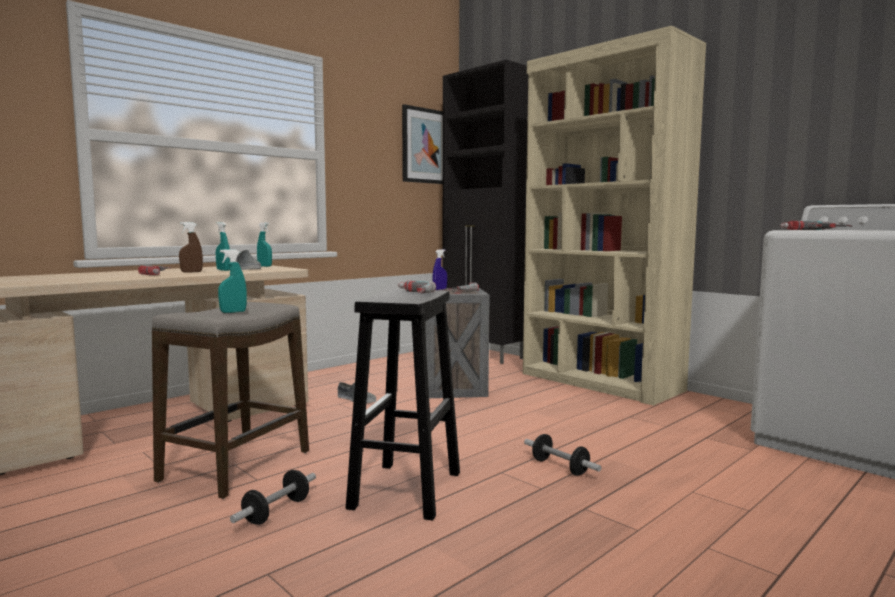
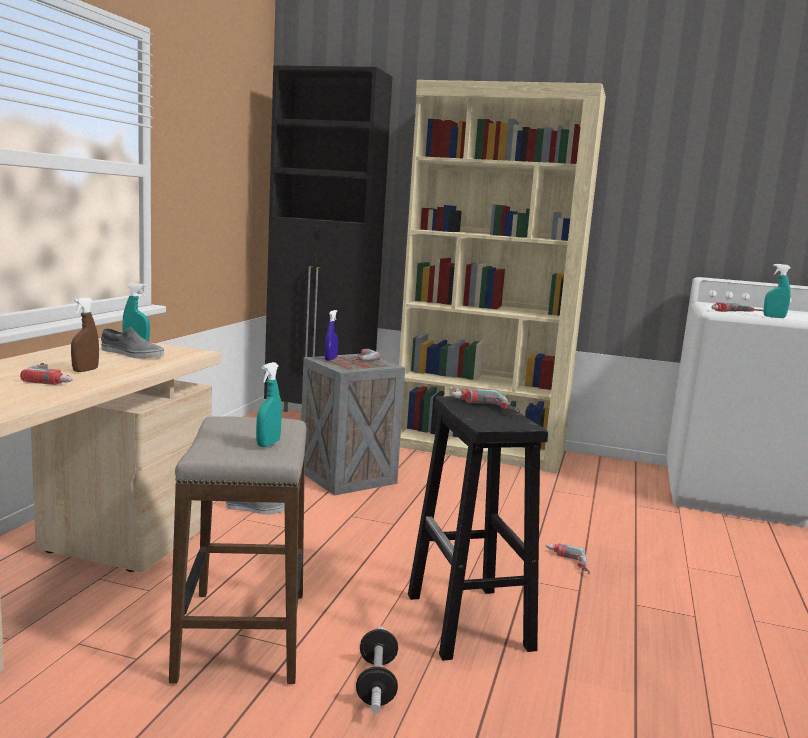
camera: 30 degrees left, 5 degrees up
(223, 270) = (114, 361): turquoise spray bottle -> turquoise spray bottle (774, 317)
(425, 146) = (243, 155): picture -> none
(560, 467) = (566, 563): dumbbell -> power drill

